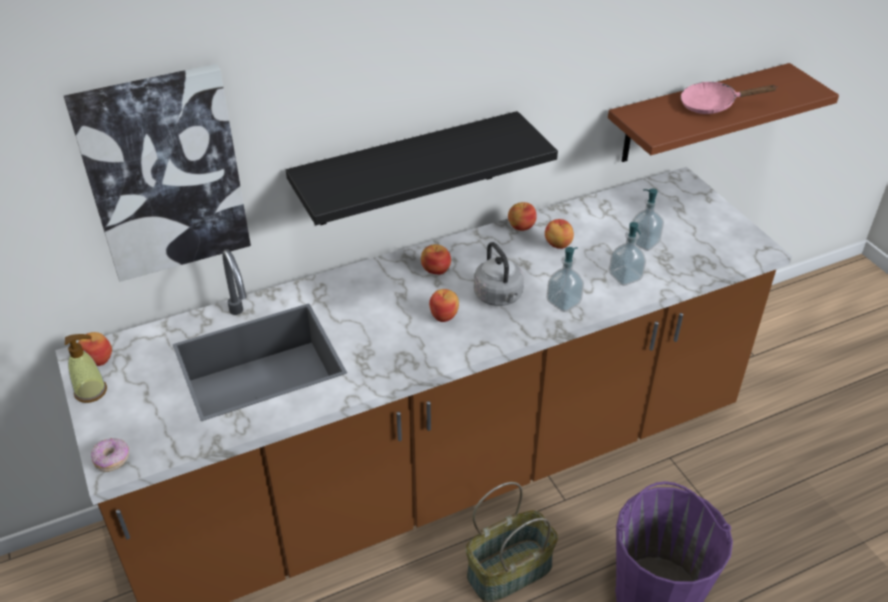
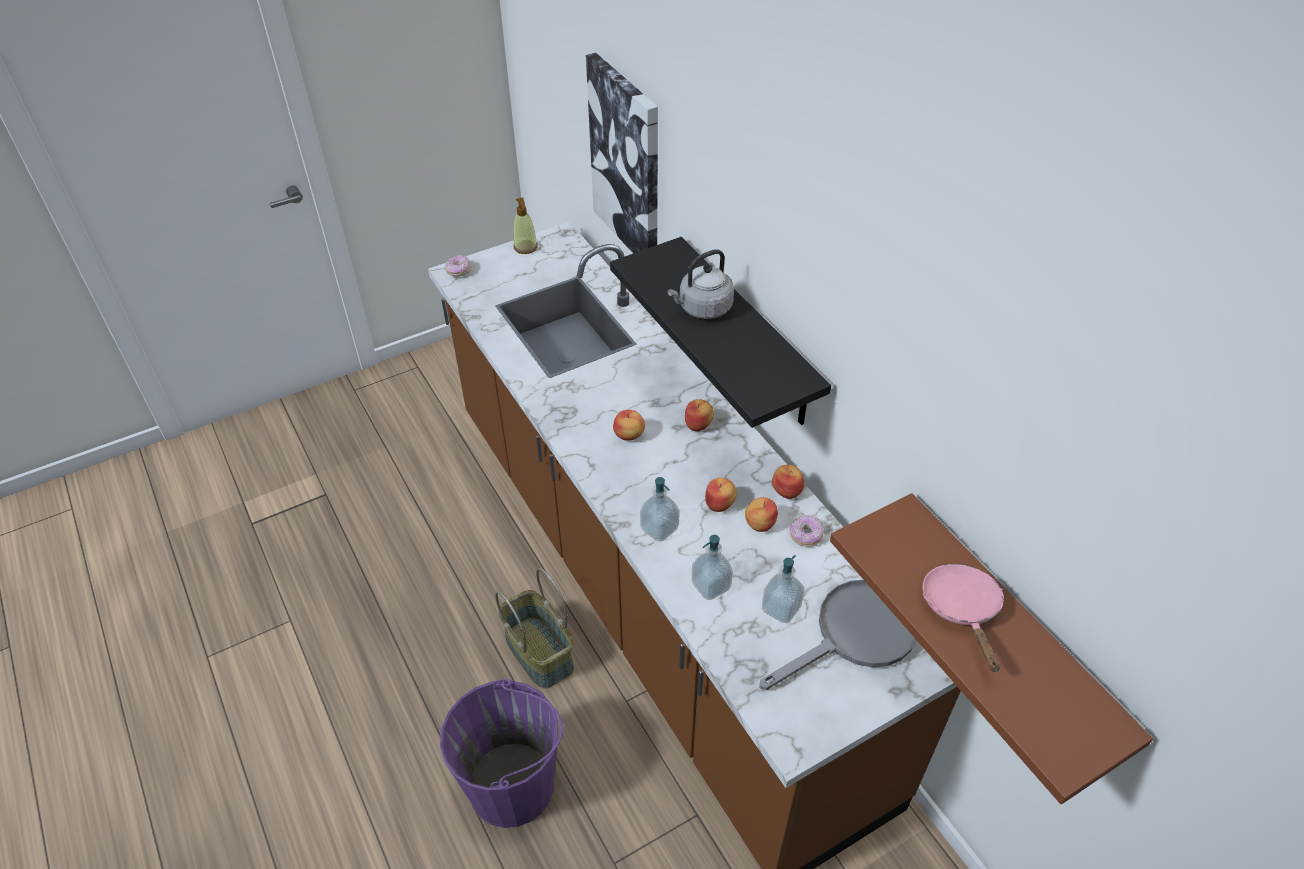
camera: 85 degrees right, 5 degrees up
(98, 359) = (560, 243): apple -> apple (720, 504)
(499, 297) = (661, 475): grey kettle -> grey kettle (702, 309)
(570, 222) = (805, 535): none -> donut
(664, 210) = (855, 635): none -> grey frying pan

